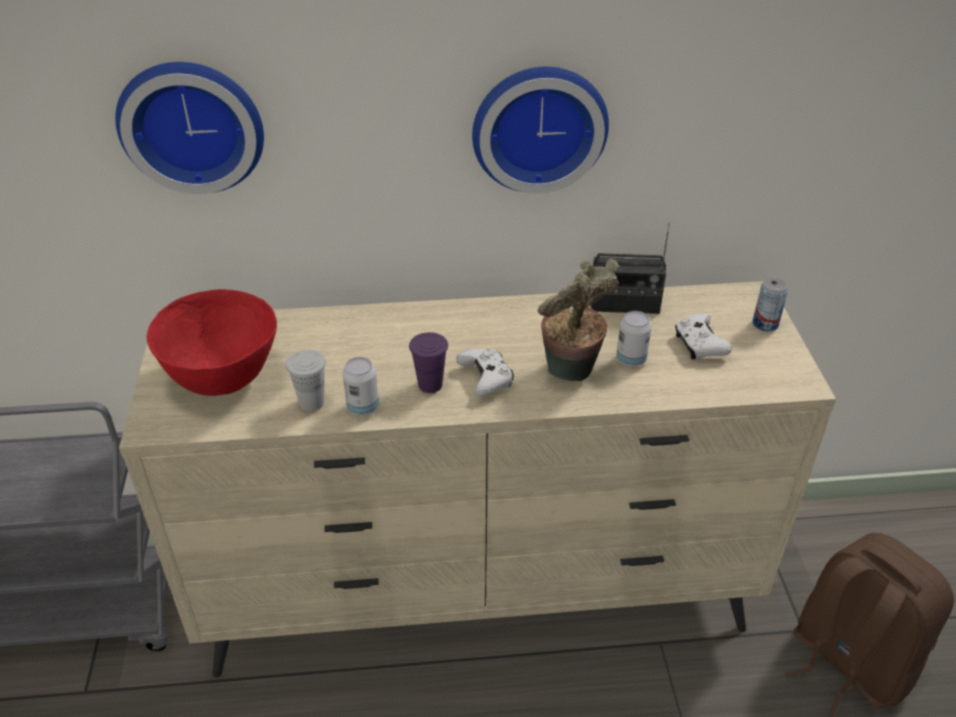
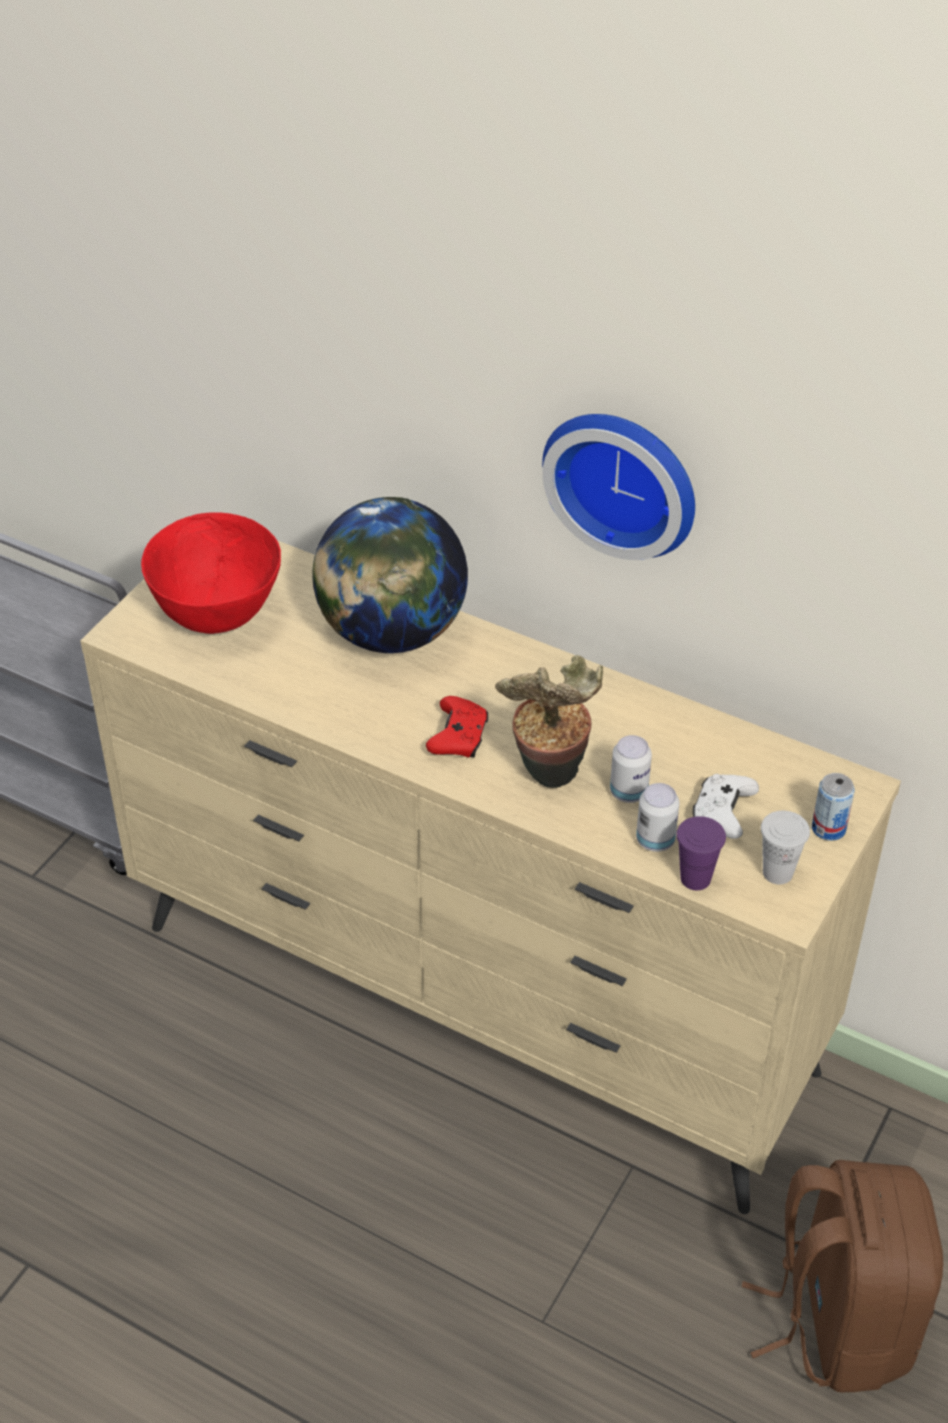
camera: 35 degrees right, 5 degrees up
(192, 124) = (273, 339): wall clock -> none
(312, 402) = (274, 679): white cup -> white cup (777, 872)
(363, 407) = (315, 708): can -> can (655, 840)
(370, 335) = (391, 633): none -> globe
(430, 385) = (398, 716): purple cup -> purple cup (695, 878)
(486, 379) = (458, 737): white game controller -> red game controller
(624, 305) = (691, 727): radio -> none

